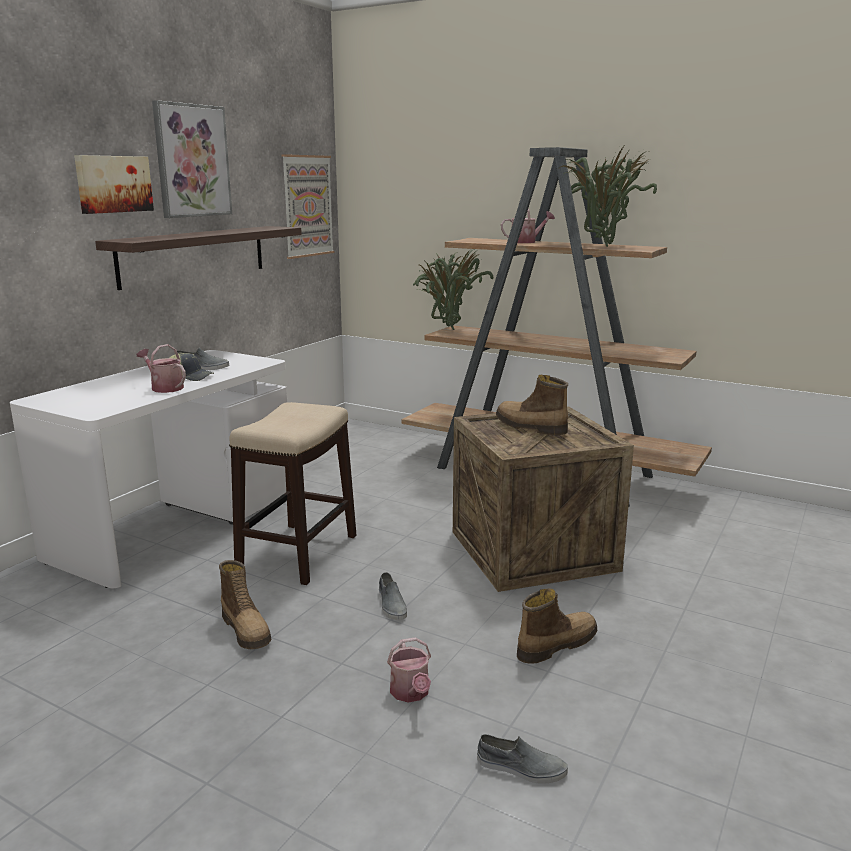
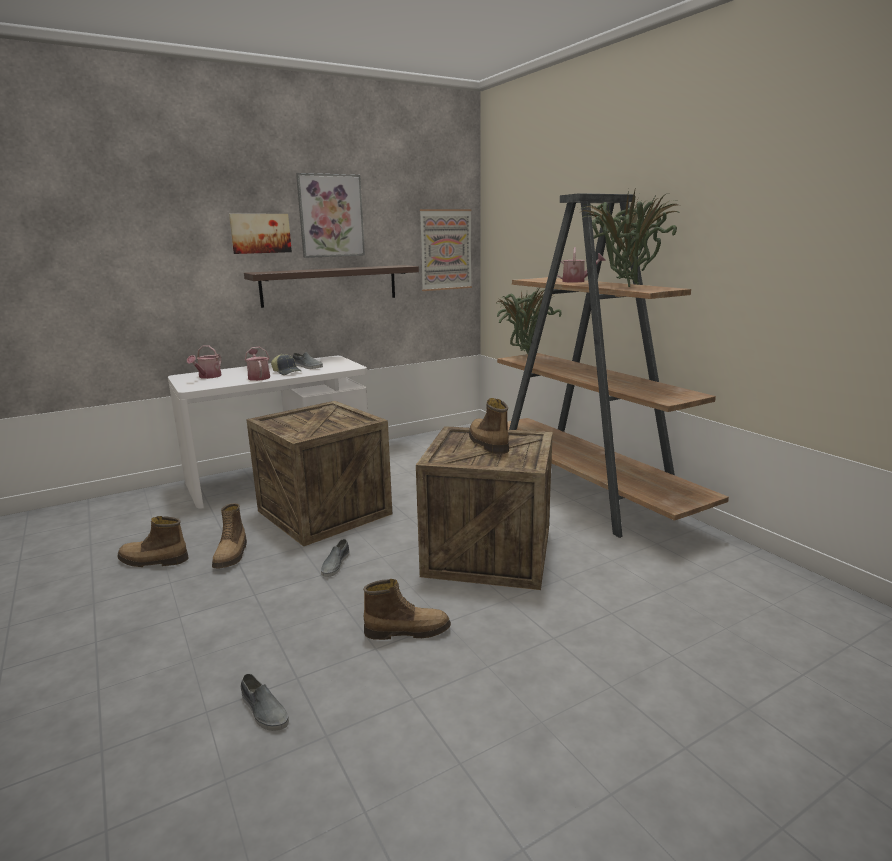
camera: 30 degrees right, 0 degrees up
(141, 668) = (153, 561): none -> boot
(297, 553) = (324, 512): stool -> crate
(411, 693) = (267, 630): watering can -> watering can (208, 377)

